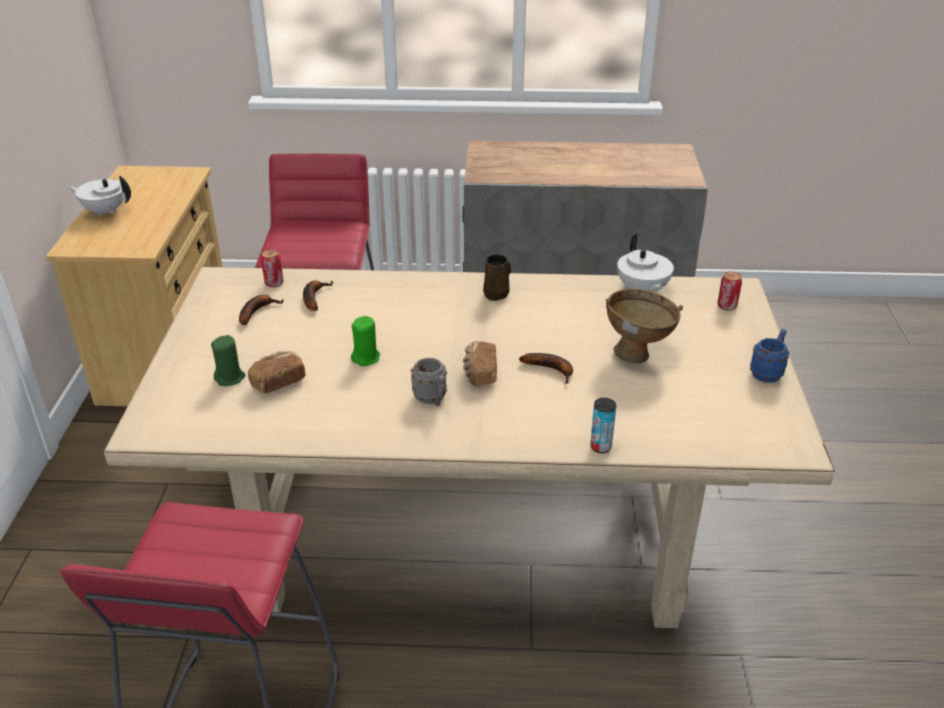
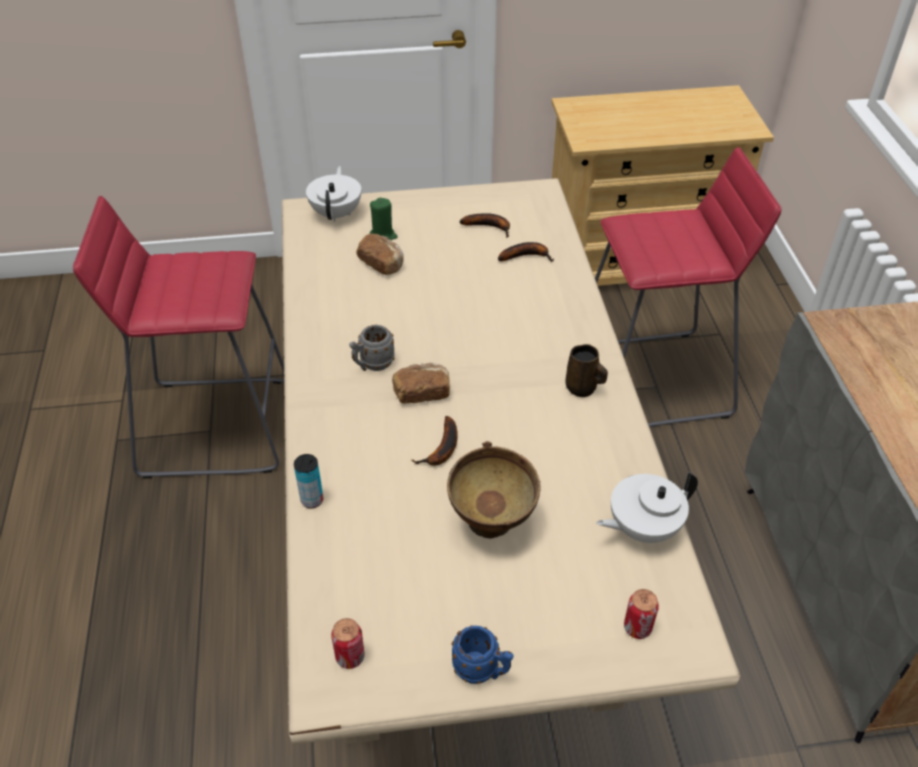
camera: 80 degrees right, 10 degrees up
(105, 211) = (643, 103): white teapot -> white teapot (337, 213)
(274, 283) = (543, 226): can -> can (350, 657)
(366, 358) = (431, 309): green candle -> none

